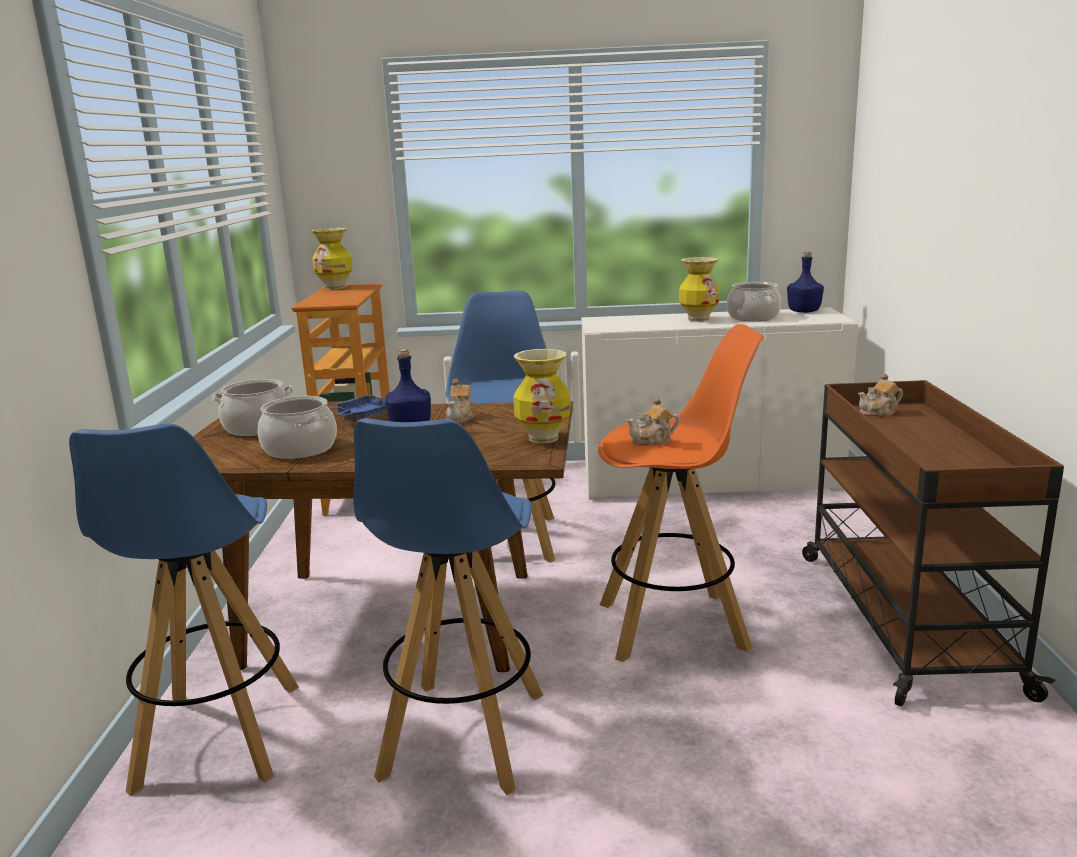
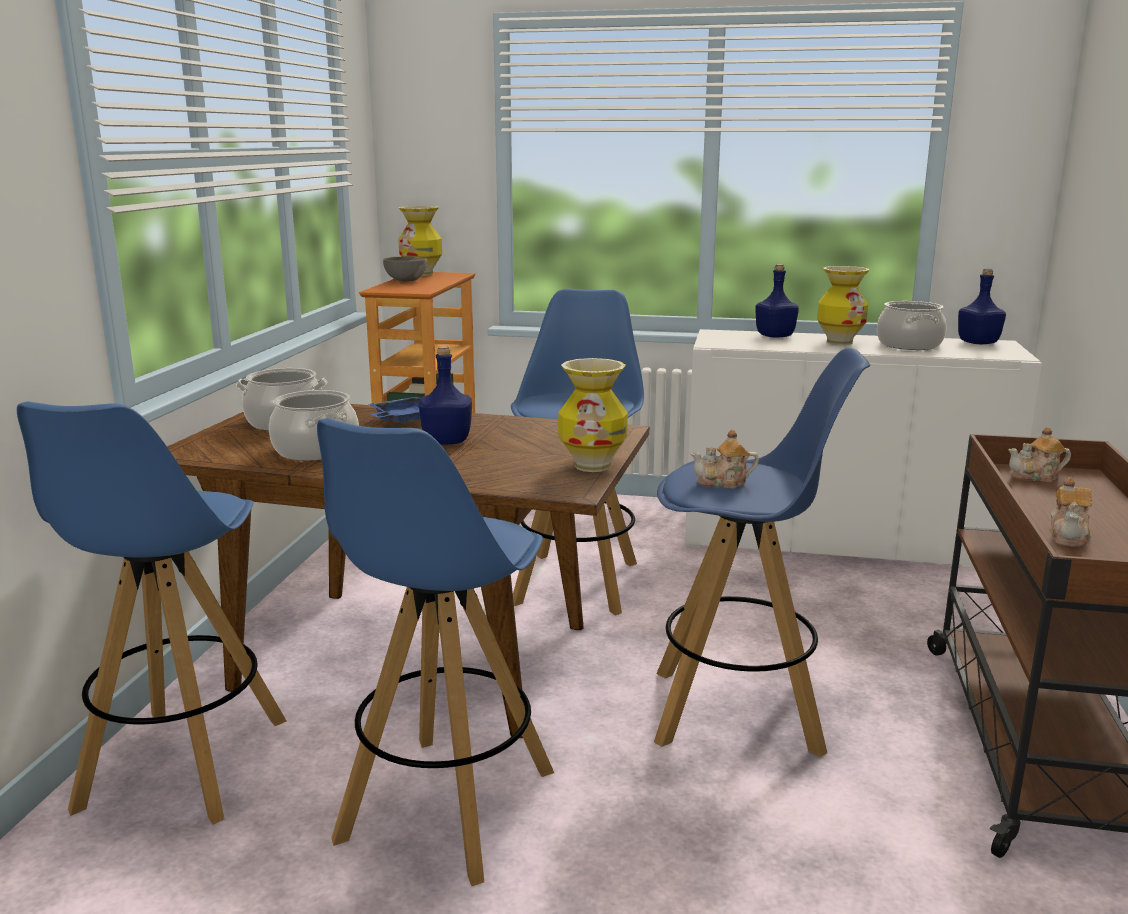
camera: 10 degrees right, 0 degrees up
(327, 295) = (406, 281): none -> grey bowl
(461, 418) = (510, 433): teapot -> teapot (1068, 536)
(645, 318) = (775, 336): none -> blue bottle
(674, 625) = (739, 711): orange stool -> blue stool

